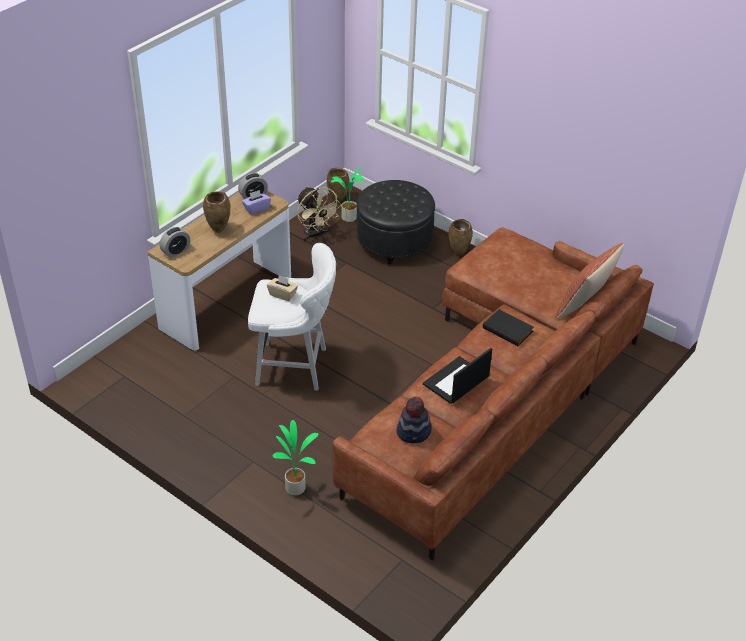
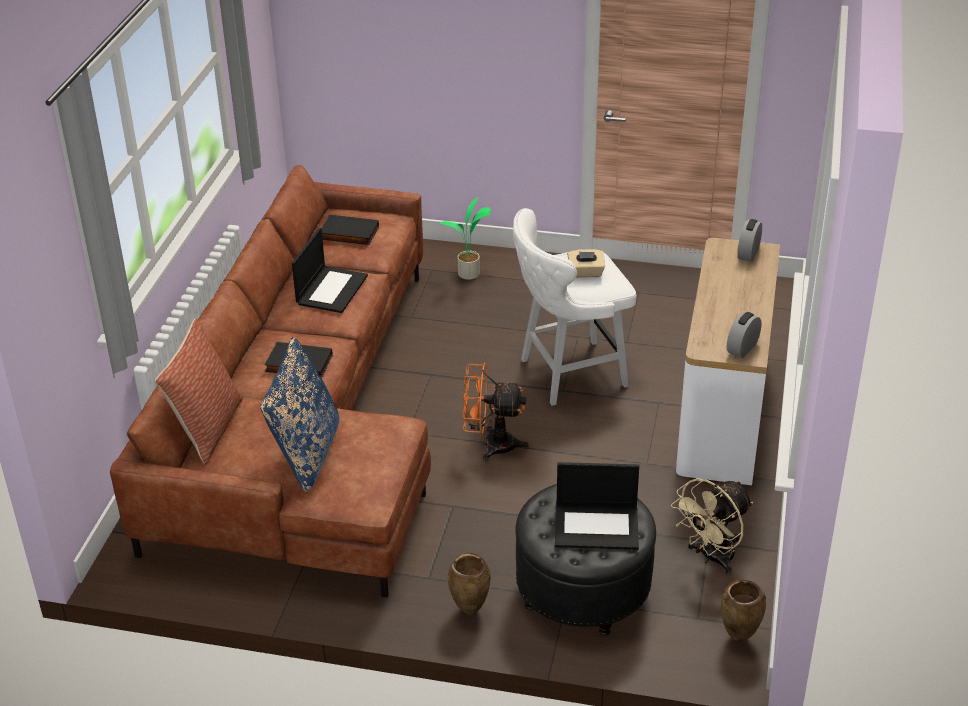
camera: 155 degrees right, 5 degrees down
(219, 231) = (729, 291): brown vase -> none
(256, 209) = (718, 333): purple tissue box -> none
(315, 235) = (711, 558): beige fan -> beige fan turned 75 degrees counterclockwise
(349, 218) = (690, 609): potted plant -> none
(384, 336) = (491, 445): none -> orange fan
(392, 196) = (597, 526): none -> laptop
(414, 432) = (348, 234): hat -> black book
(530, 266) = (307, 455): none -> blue pillow

